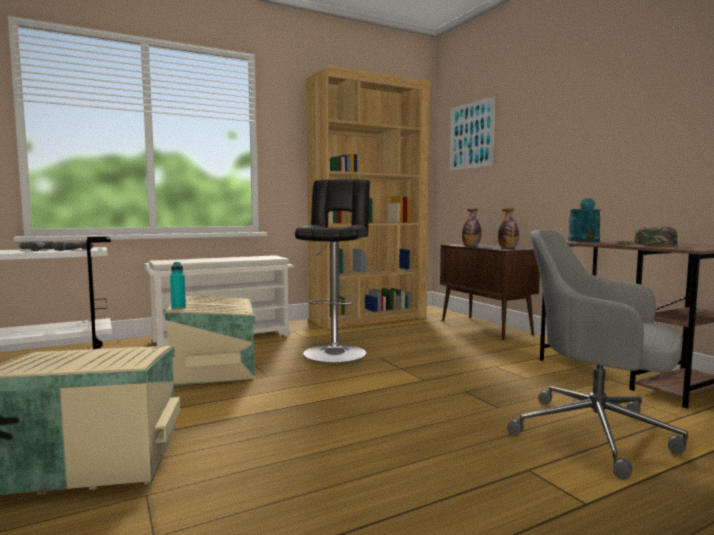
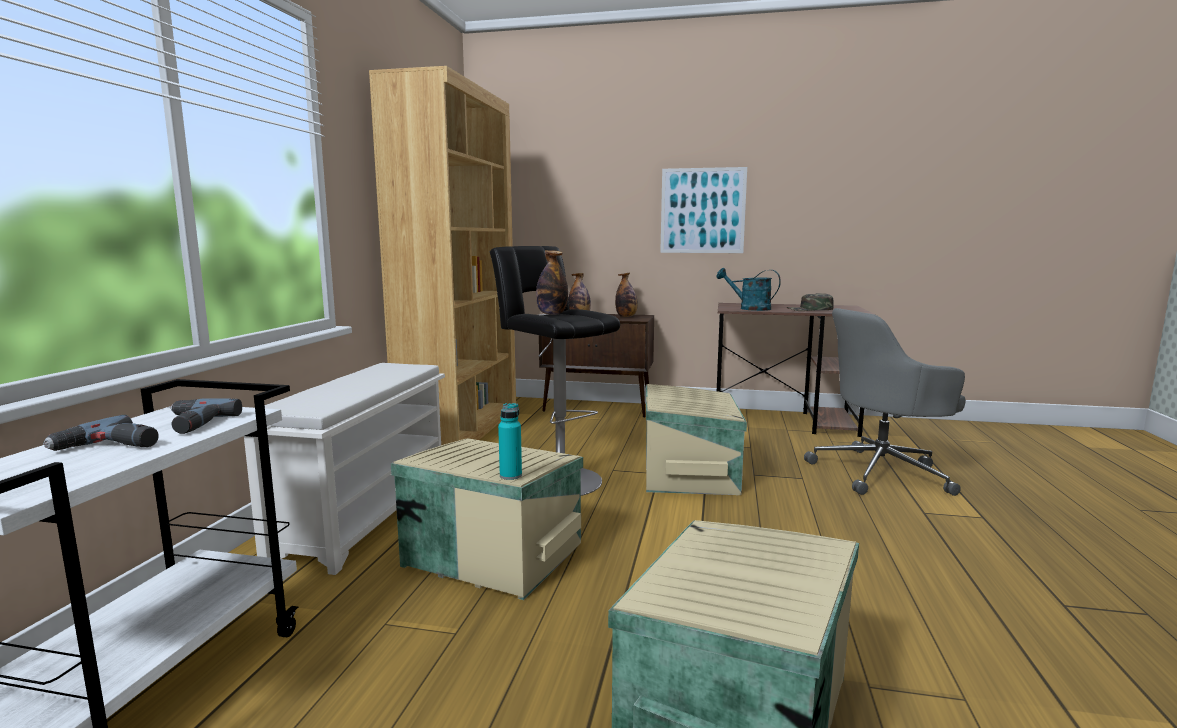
camera: 50 degrees left, 5 degrees up
(334, 226) = (552, 314): none -> bottle
(422, 375) = (691, 473): none -> beige storage box
(471, 135) = (539, 179): picture -> picture (702, 211)
(584, 241) = (749, 308): turquoise watering can -> turquoise watering can turned 150 degrees clockwise

